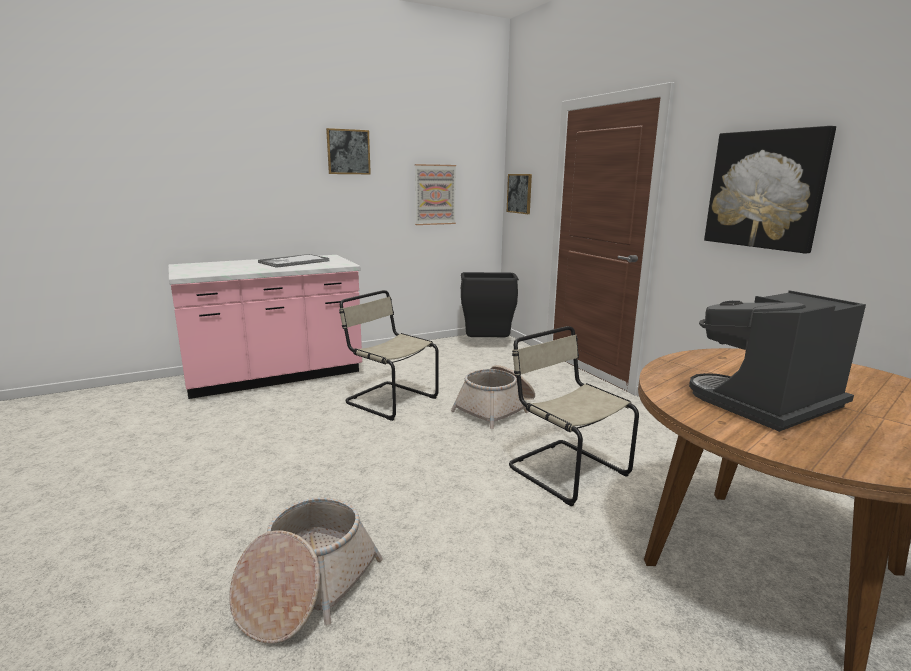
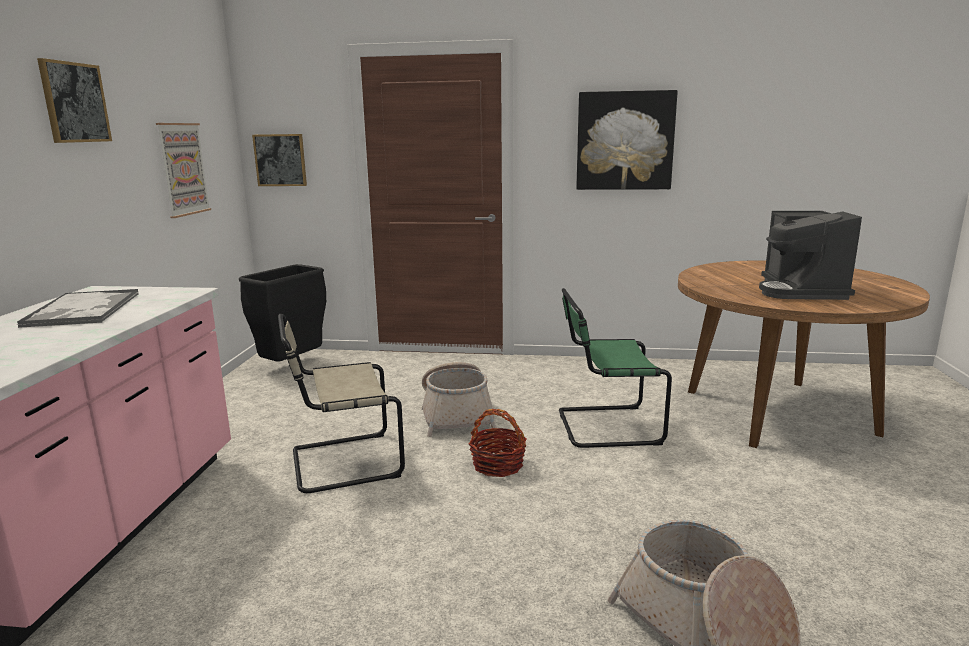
camera: 55 degrees left, 0 degrees up
(443, 445) = (498, 465): none -> basket
(564, 469) = (604, 427): beige chair -> green chair

